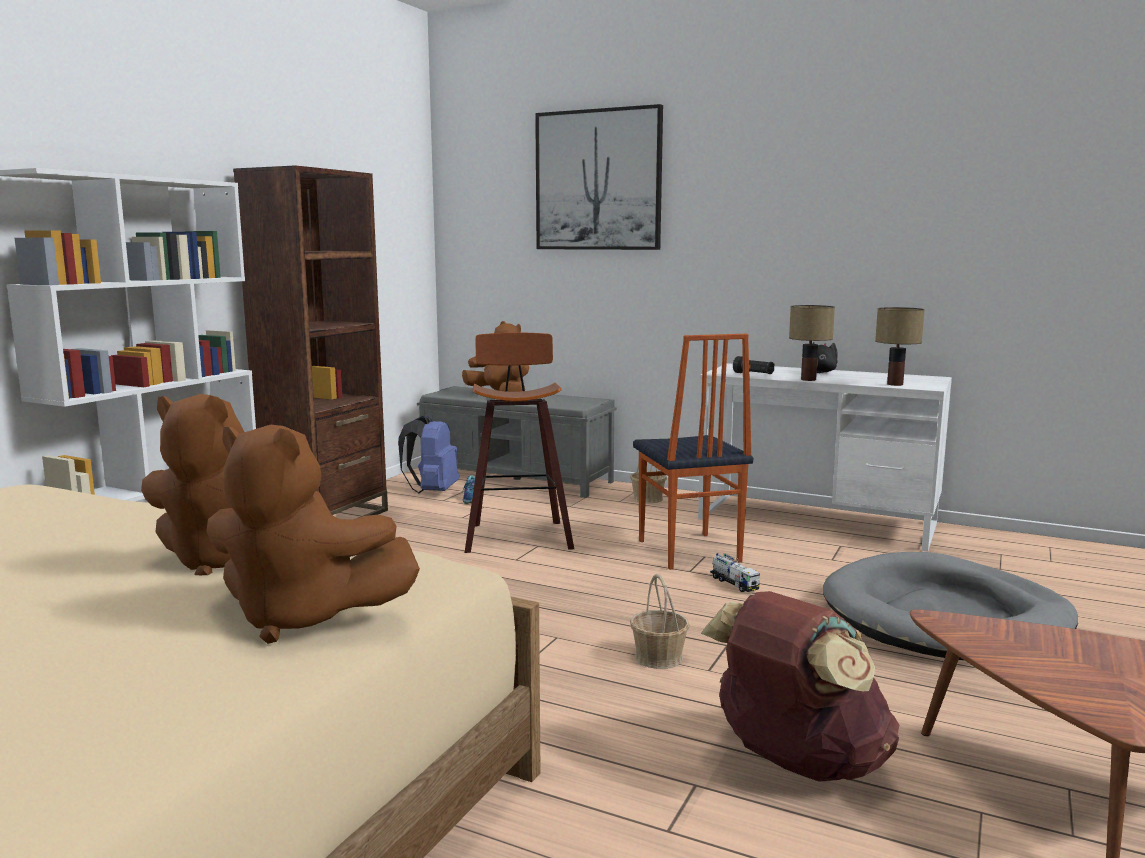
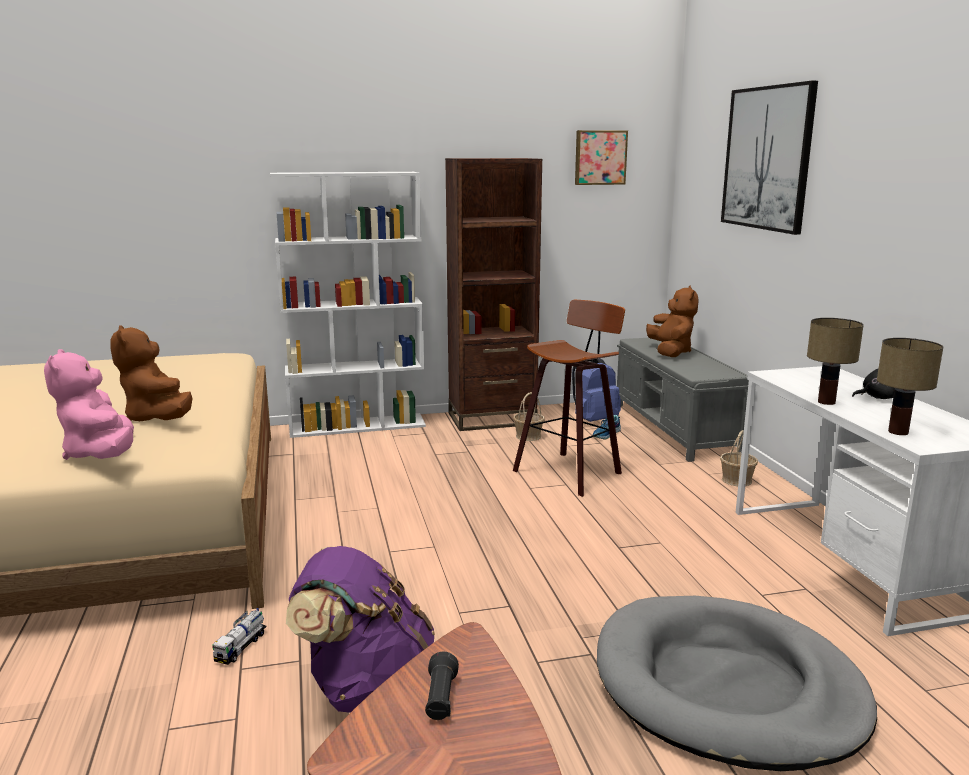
camera: 50 degrees right, 5 degrees up
(303, 617) = (101, 454): brown plush toy -> pink plush toy
(376, 182) = (600, 157): none -> picture
(658, 658) = (452, 589): basket -> basket (528, 436)
(687, 551) = (656, 533): chair -> none
(734, 583) = (626, 571): toy truck -> toy truck (241, 647)
(753, 374) = (797, 383): black flashlight -> black flashlight (440, 699)
(796, 763) = (365, 688): brown backpack -> purple backpack

